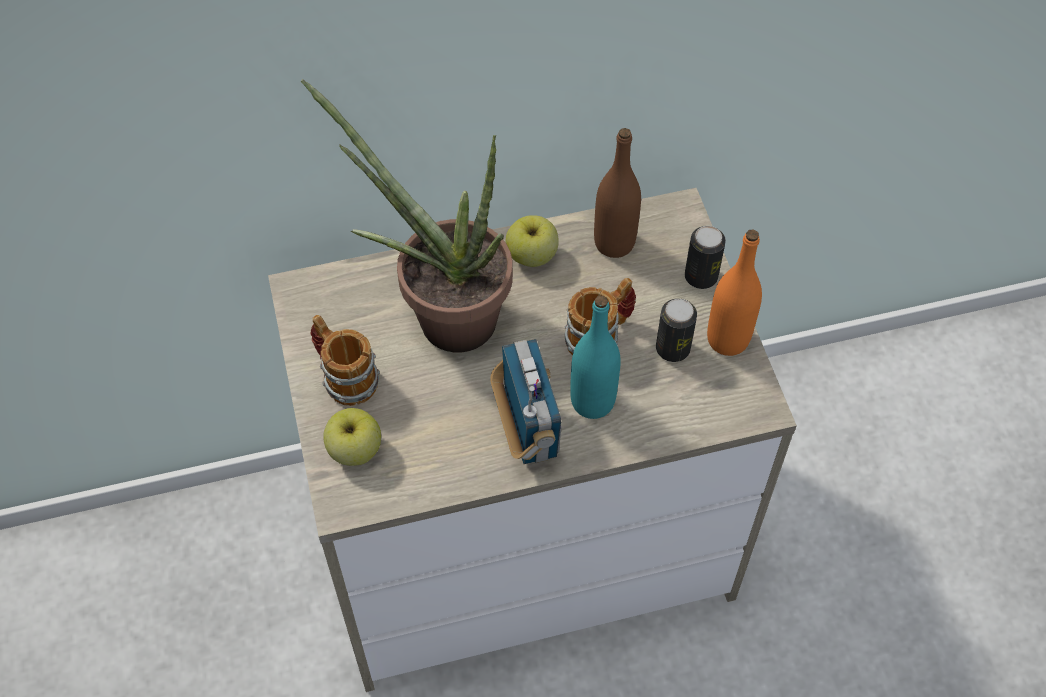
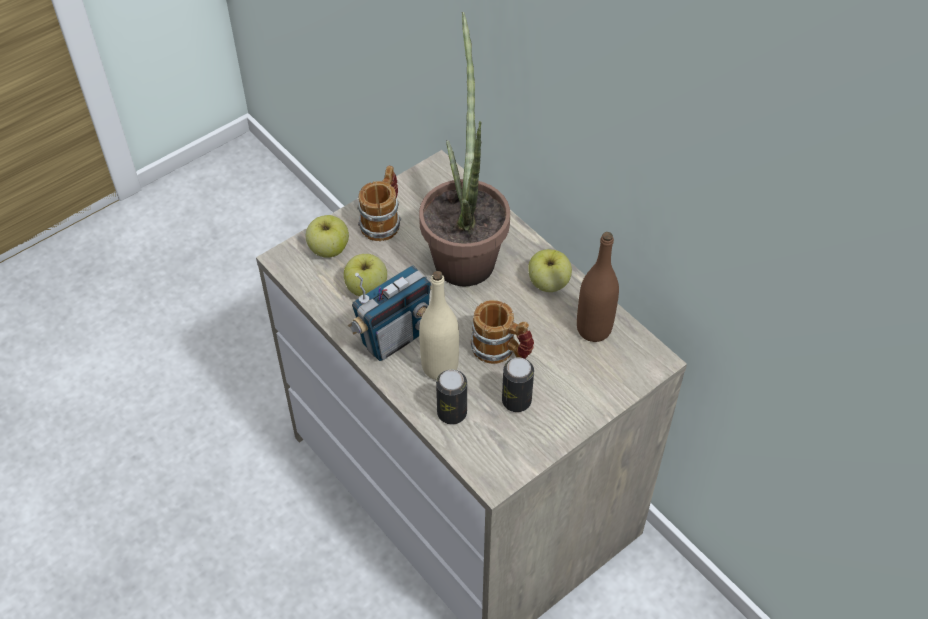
camera: 65 degrees right, 5 degrees down
(439, 431) = (367, 288): none -> apple
(592, 401) = (440, 367): turquoise bottle -> beige bottle
(701, 276) = (597, 396): can -> can (452, 413)
(727, 339) = (547, 435): orange bottle -> none

